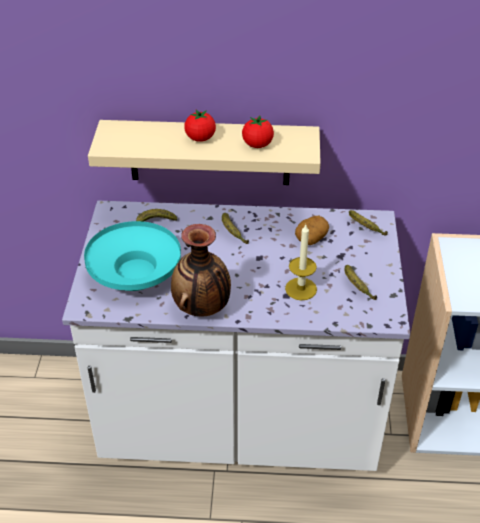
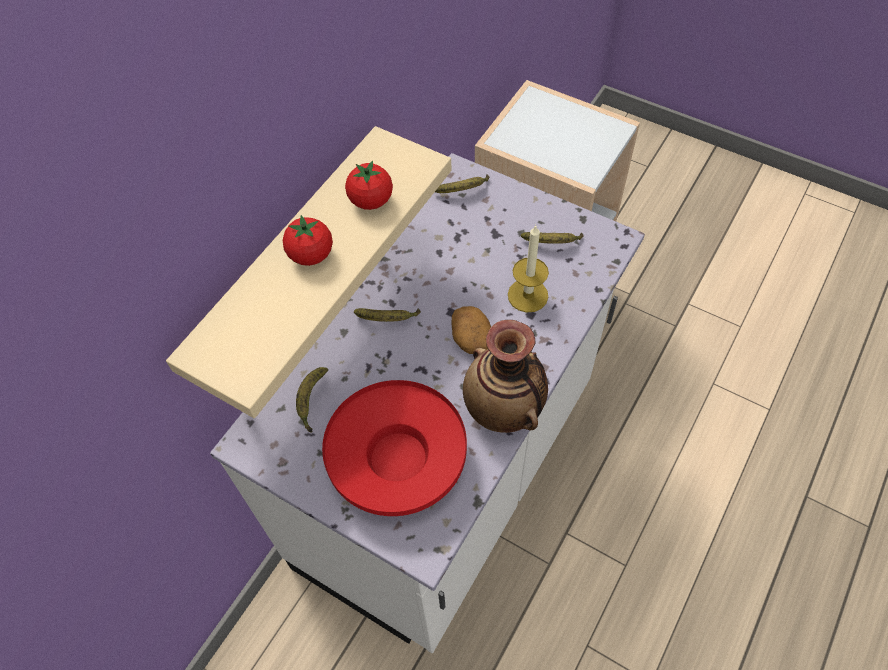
camera: 60 degrees left, 15 degrees up
(135, 273) = (397, 461): turquoise bowl -> red bowl
(311, 237) = (448, 246): potato -> potato (471, 338)

